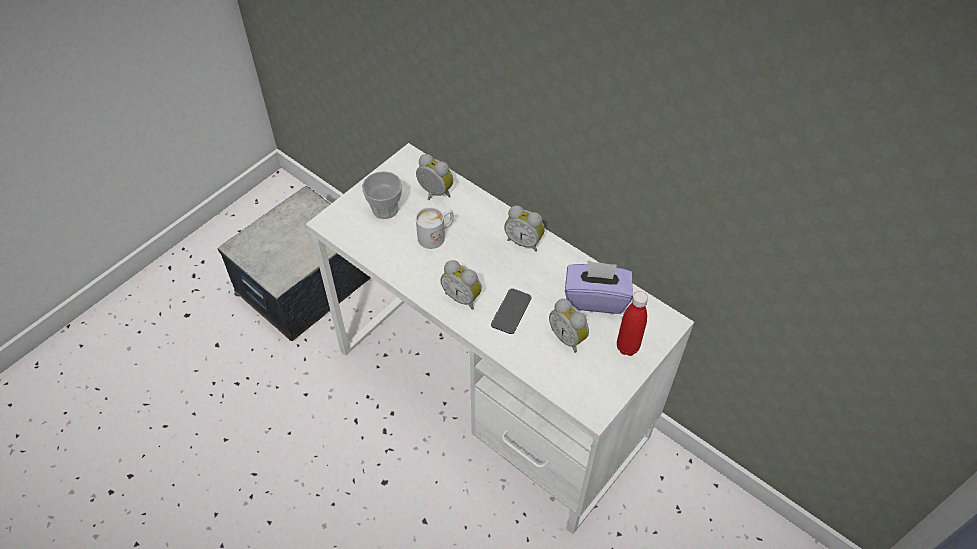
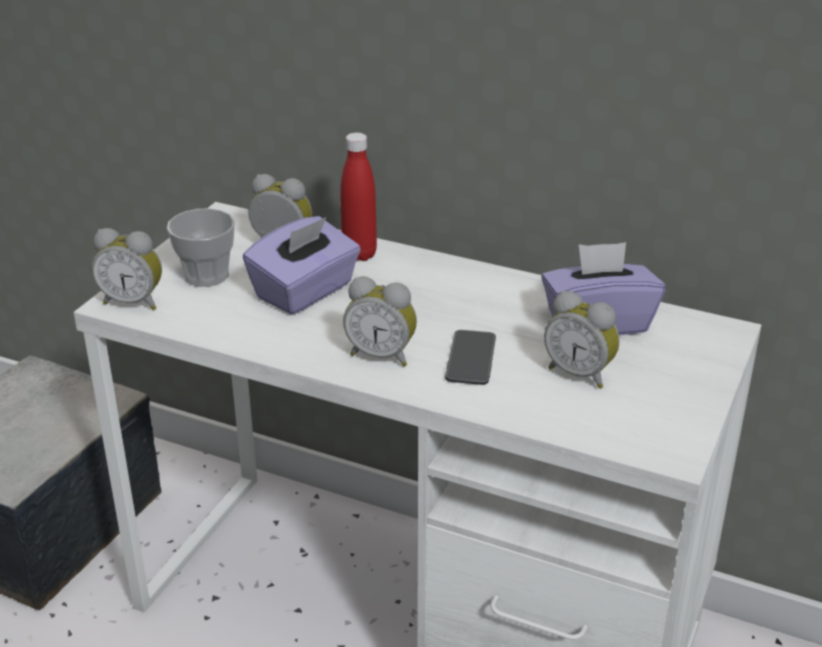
camera: 15 degrees left, 20 degrees down
(436, 235) = (305, 292): white mug -> purple tissue box
(524, 241) = (450, 278): alarm clock -> alarm clock (133, 301)
(627, 347) = (679, 369): red bottle -> red bottle (359, 254)

